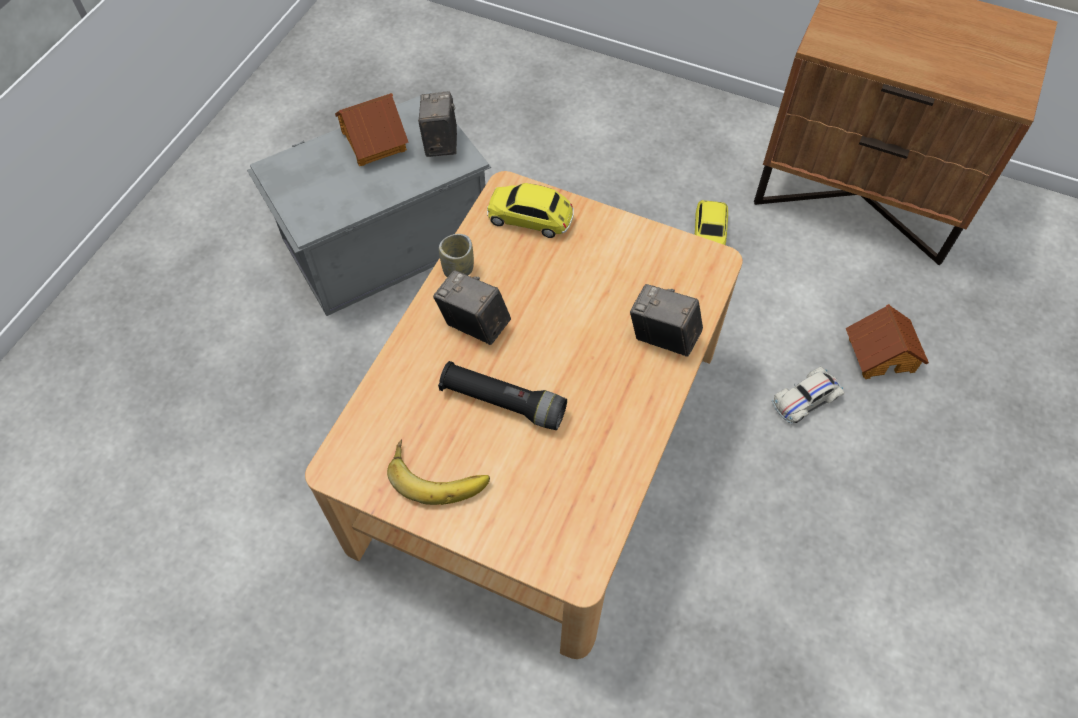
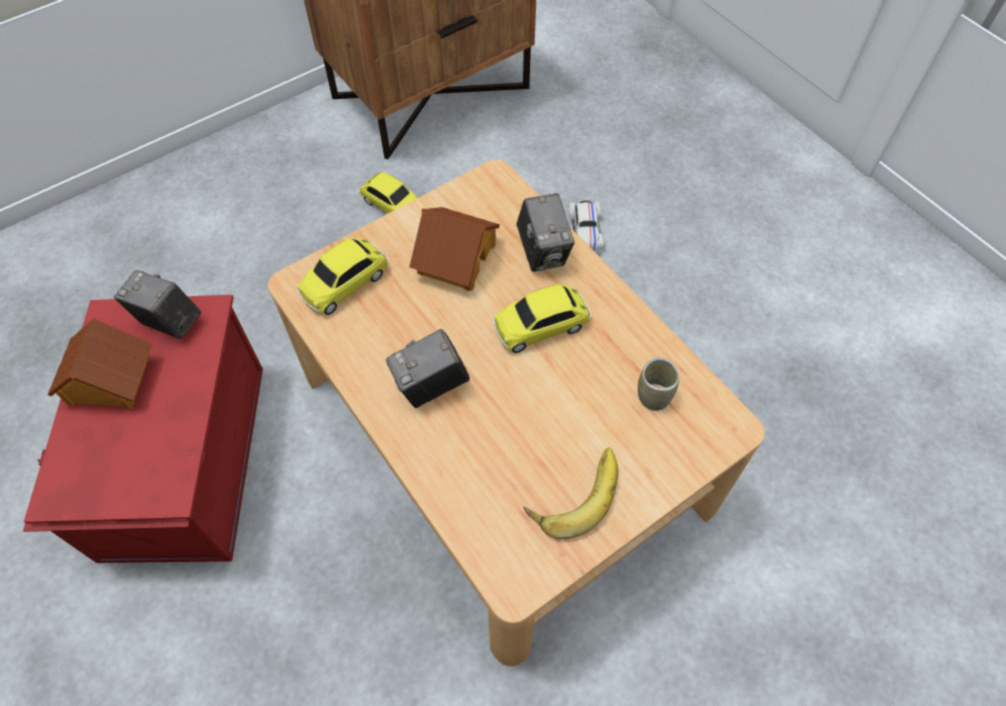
camera: 60 degrees left, 0 degrees up
(383, 238) = (181, 460): grey storage box -> red storage box
(458, 269) = (358, 369): cup -> cup (653, 396)
(503, 402) = (531, 403): black flashlight -> none
(584, 373) = (541, 326): none -> toy car
(663, 337) = (543, 252): camera -> camera turned 75 degrees counterclockwise
(881, 353) = (578, 164): toy house -> toy house (455, 258)

